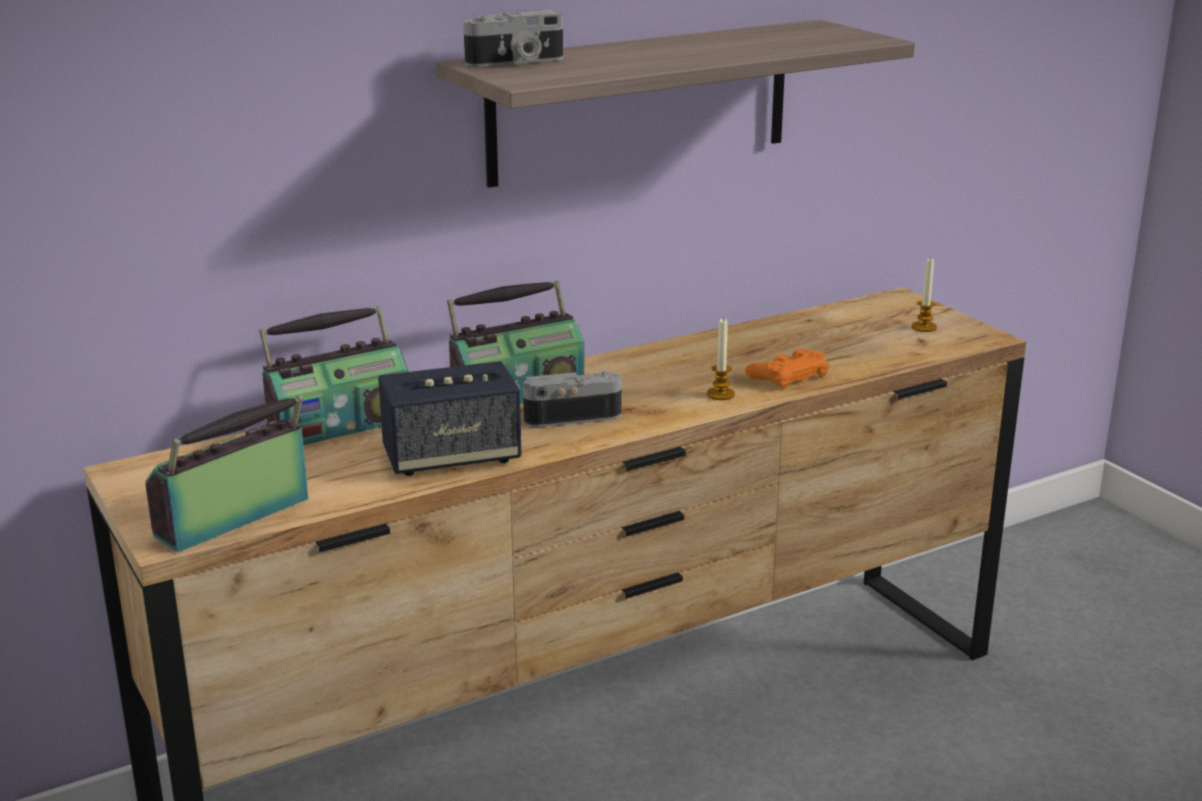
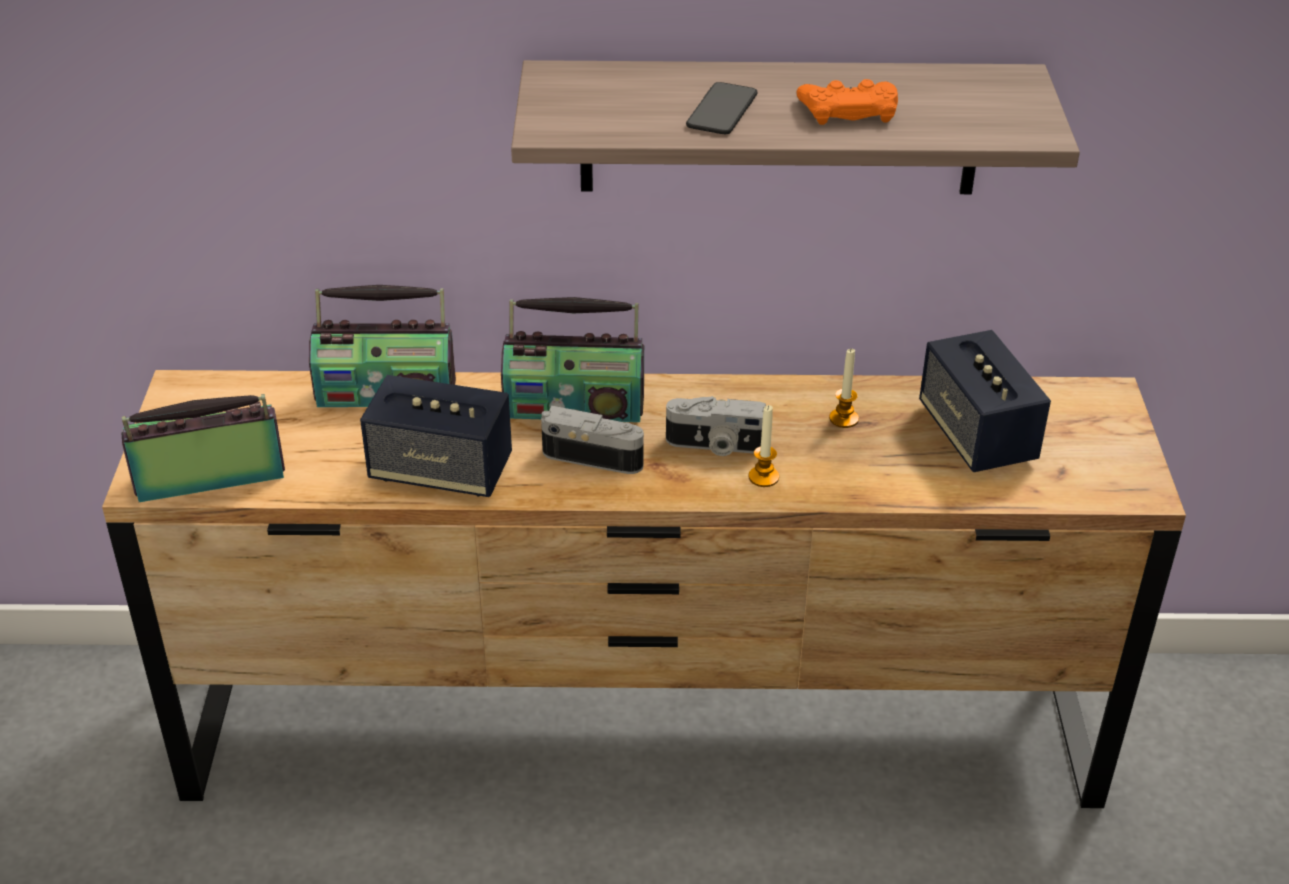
camera: 30 degrees right, 15 degrees up
(516, 62) = (590, 85): camera -> camera (716, 446)
(641, 58) = (722, 110): none -> phone
(788, 376) = (859, 475): orange game controller -> orange game controller (848, 110)
(841, 337) = (976, 435): none -> speaker
(924, 327) = (1086, 452): candle -> candle (843, 419)

